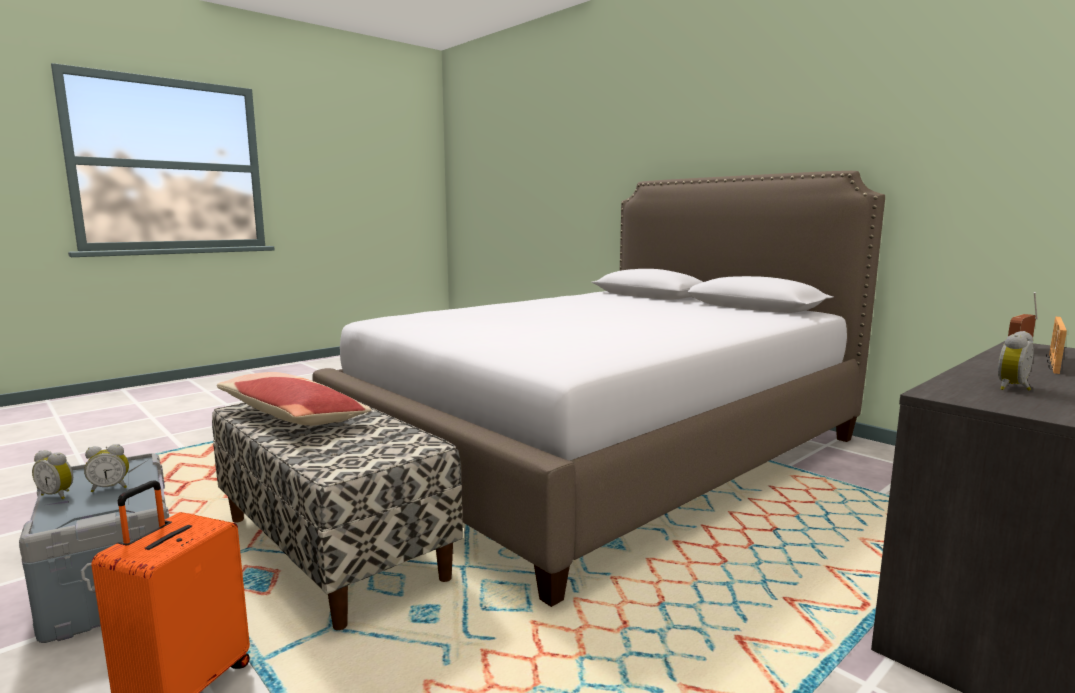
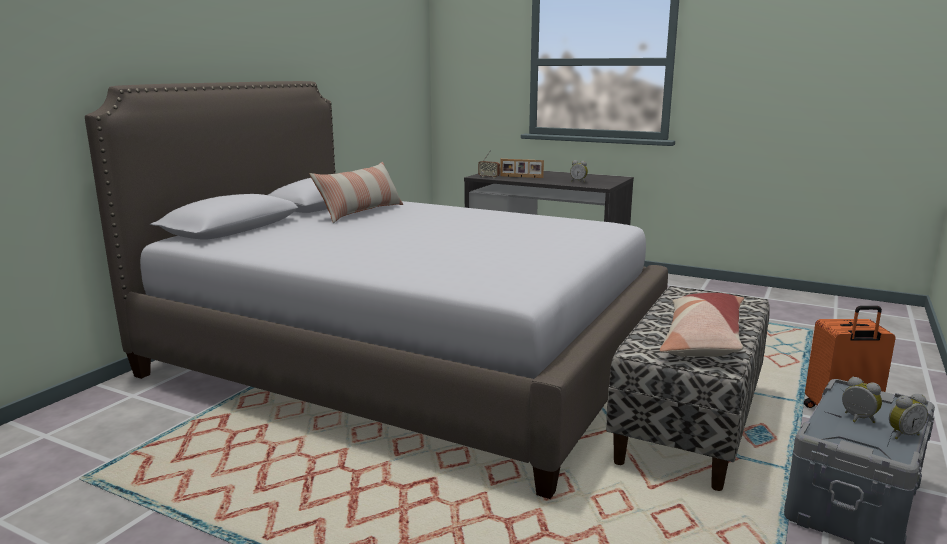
camera: 110 degrees left, 5 degrees up
(58, 495) = (902, 434): alarm clock -> alarm clock turned 75 degrees clockwise
(706, 311) = (361, 212): none -> pillow

